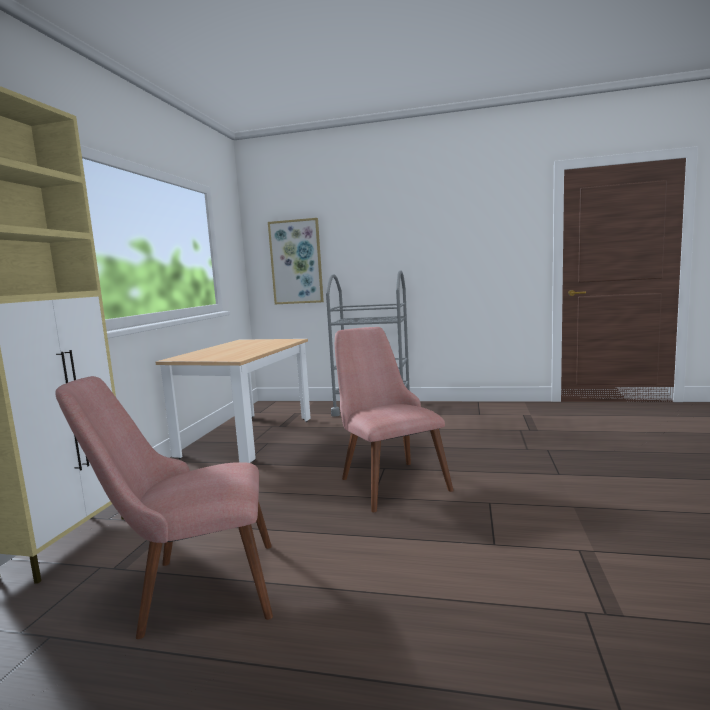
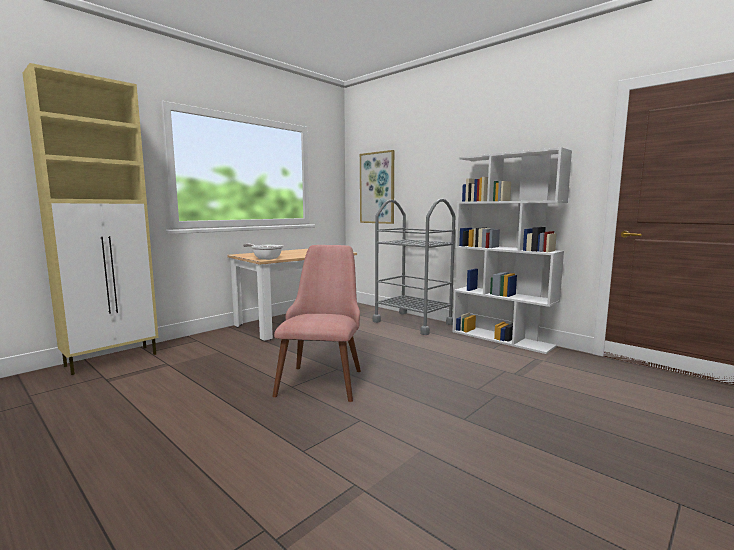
camera: 30 degrees right, 0 degrees up
(190, 590) = (110, 404): pink chair -> none
(232, 358) = (265, 258): none -> frying pan
(472, 405) = (502, 339): none -> white bookcase

